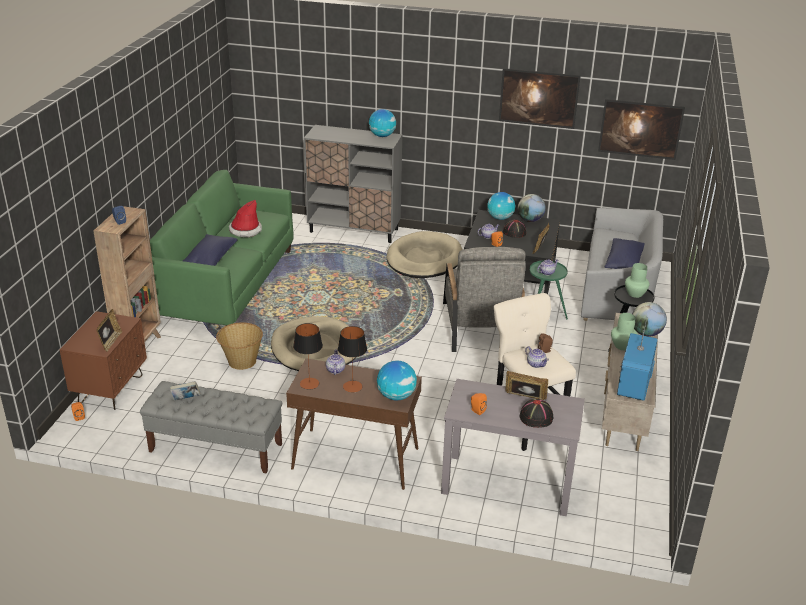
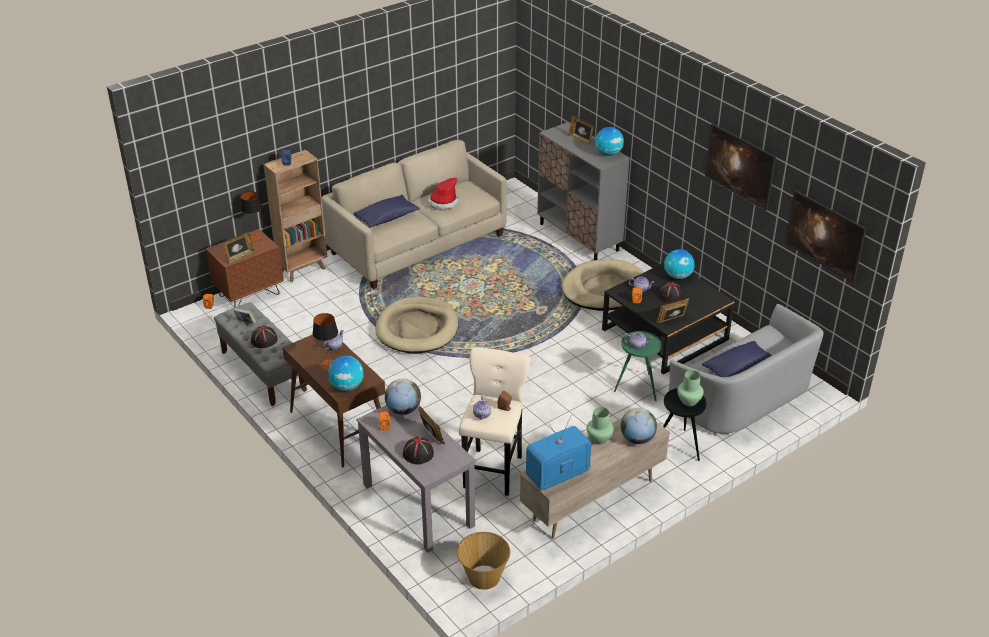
camera: 40 degrees right, 5 degrees up
(224, 284) = (417, 244): green sofa -> beige sofa
(227, 406) = (264, 340): none -> black hat
(241, 361) = (355, 314): basket -> basket (483, 577)
(309, 383) = (304, 348): table lamp -> table lamp (255, 237)
(346, 133) = (581, 140): none -> picture frame
(480, 326) = (570, 371): grey armchair -> none
(530, 220) = (703, 290): globe -> globe (403, 410)

